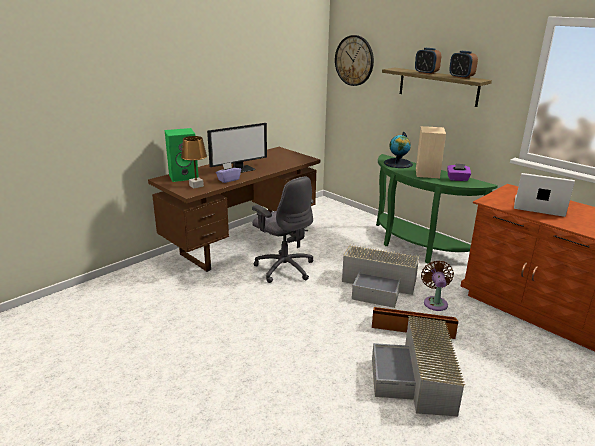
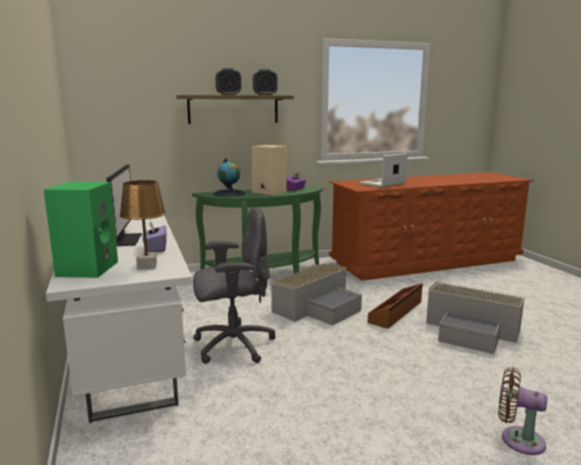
camera: 65 degrees left, 10 degrees down
(242, 243) = (129, 360): brown desk -> white desk
(354, 60) = (112, 93): wall clock -> none
(435, 302) = (363, 293): brown fan -> brown fan (517, 439)

